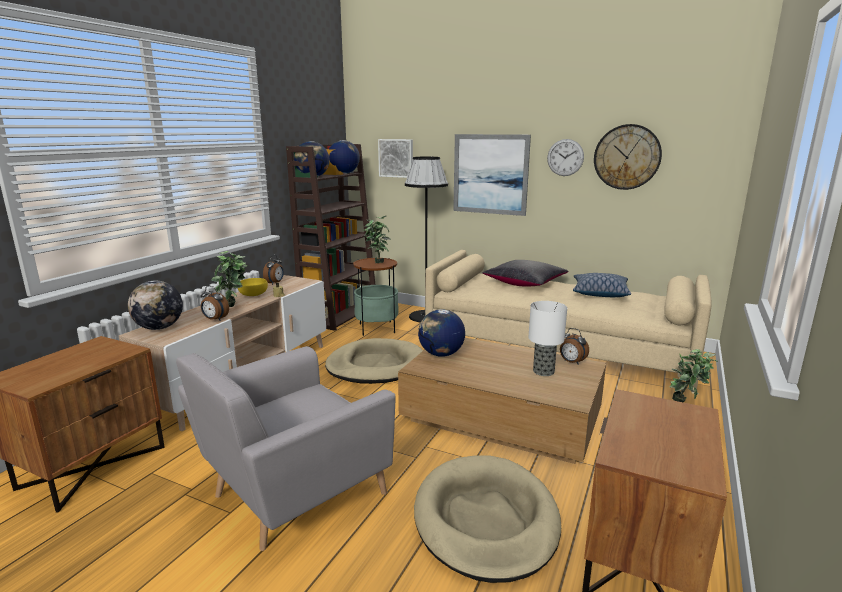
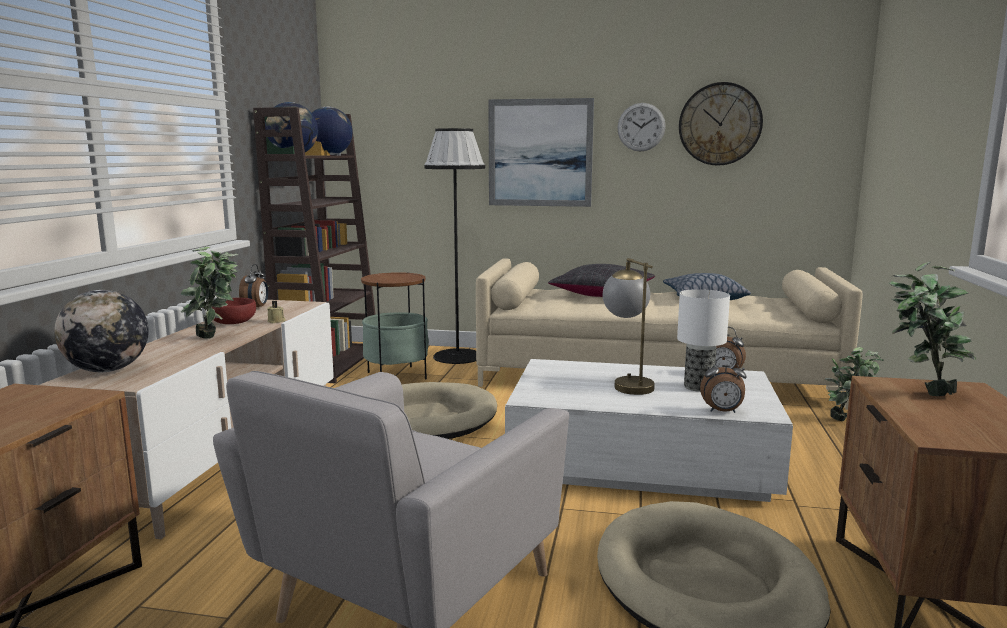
camera: 15 degrees left, 5 degrees down
(215, 319) = (197, 354): alarm clock -> alarm clock (722, 412)
(253, 294) = (232, 322): yellow bowl -> red bowl
(377, 262) = (395, 277): potted plant -> potted plant (921, 391)
(396, 158) = (401, 135): picture -> none
(441, 354) = (548, 381): globe -> none
(493, 363) = (627, 383): none -> table lamp
(502, 417) = (641, 461): brown coffee table -> white coffee table

